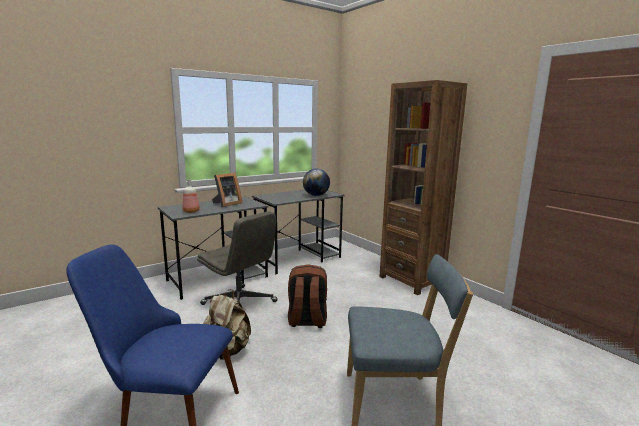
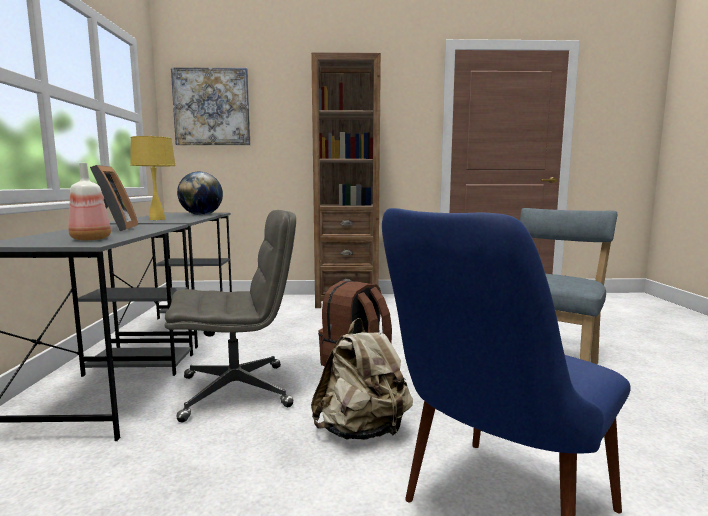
camera: 55 degrees left, 5 degrees down
(279, 196) = (157, 219): none -> yellow table lamp
(362, 118) = (212, 107): none -> picture

